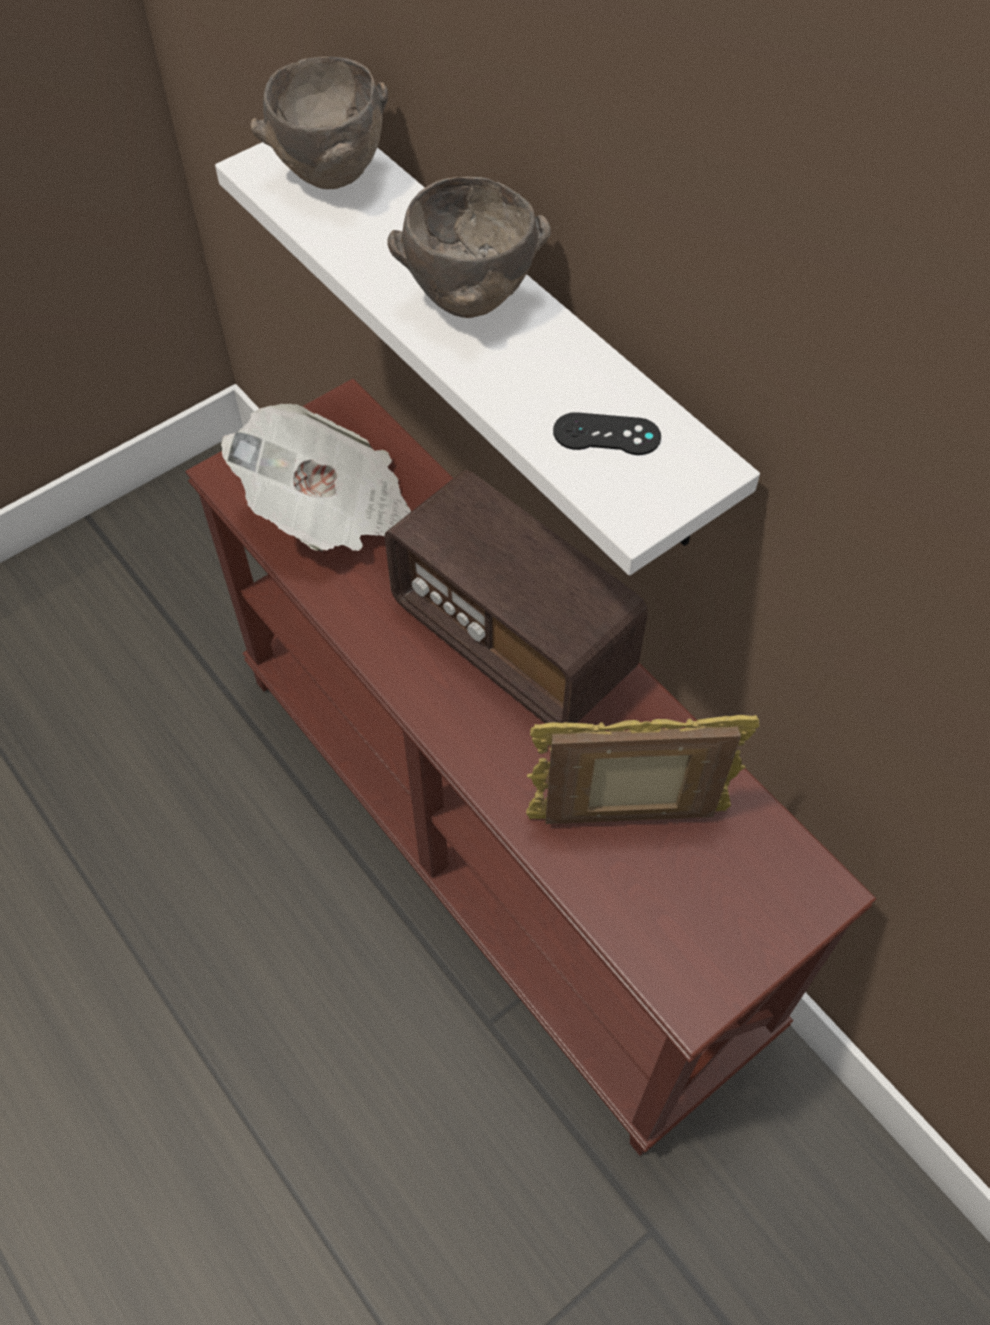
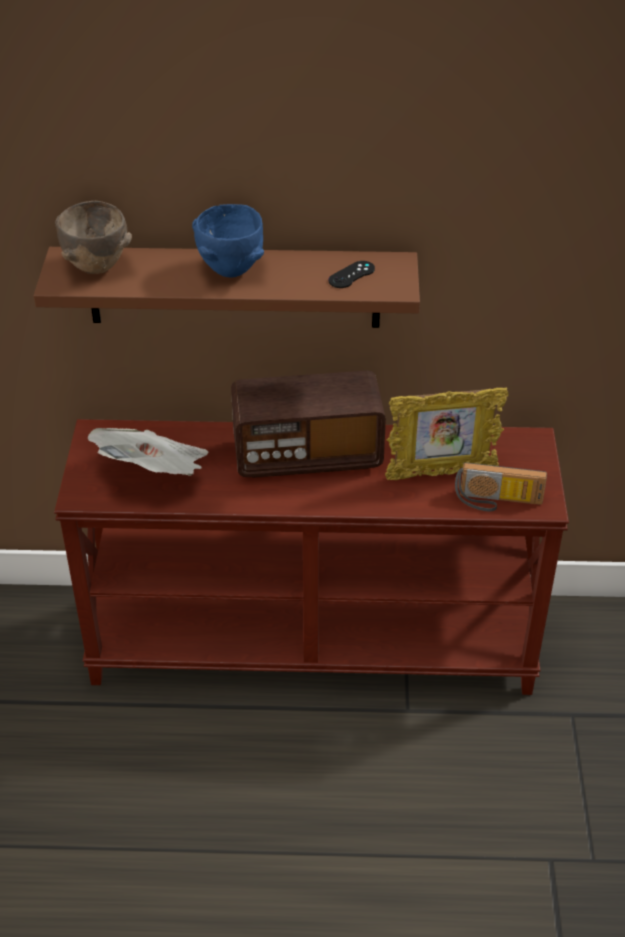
camera: 50 degrees left, 15 degrees down
(467, 303) = (231, 271): brown bowl -> blue bowl
(522, 333) = (234, 287): white shelf -> brown shelf
(627, 818) = (441, 474): picture frame -> picture frame turned 135 degrees counterclockwise
(640, 929) = (497, 502): none -> radio

